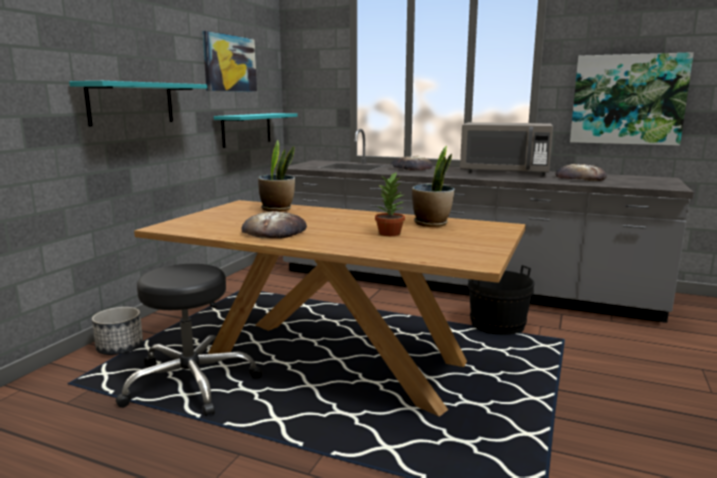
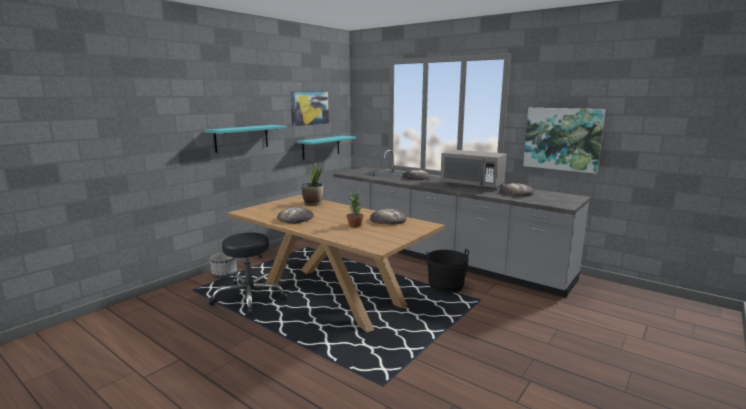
camera: 15 degrees right, 0 degrees up
(431, 223) = (388, 220): potted plant -> bread

